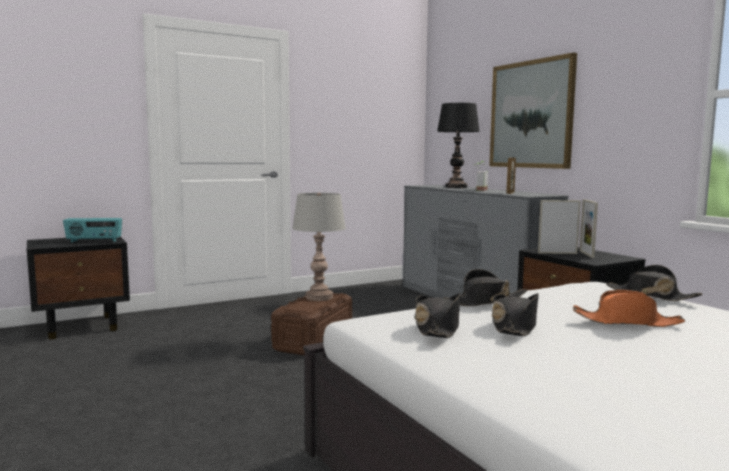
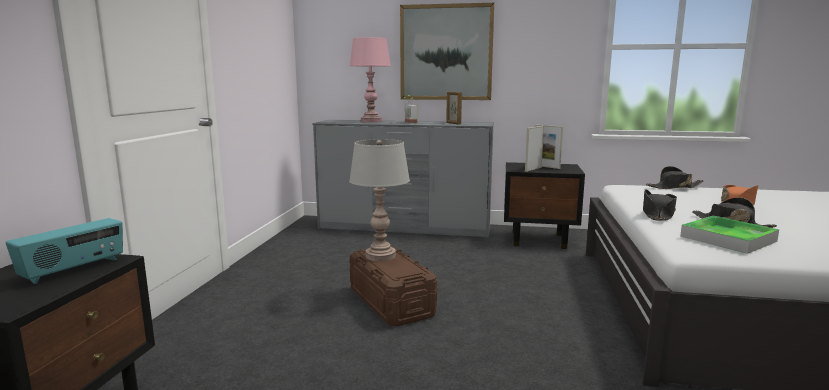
camera: 50 degrees left, 5 degrees up
(437, 327) = (728, 239): black hat -> tray
(456, 187) = (371, 121): black table lamp -> pink table lamp

